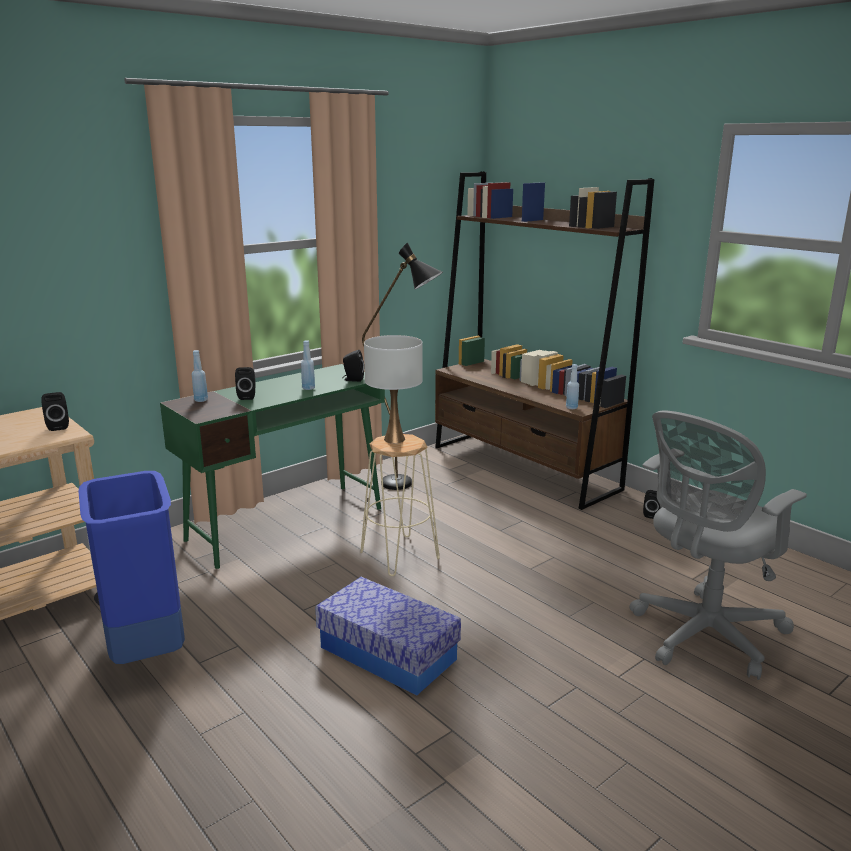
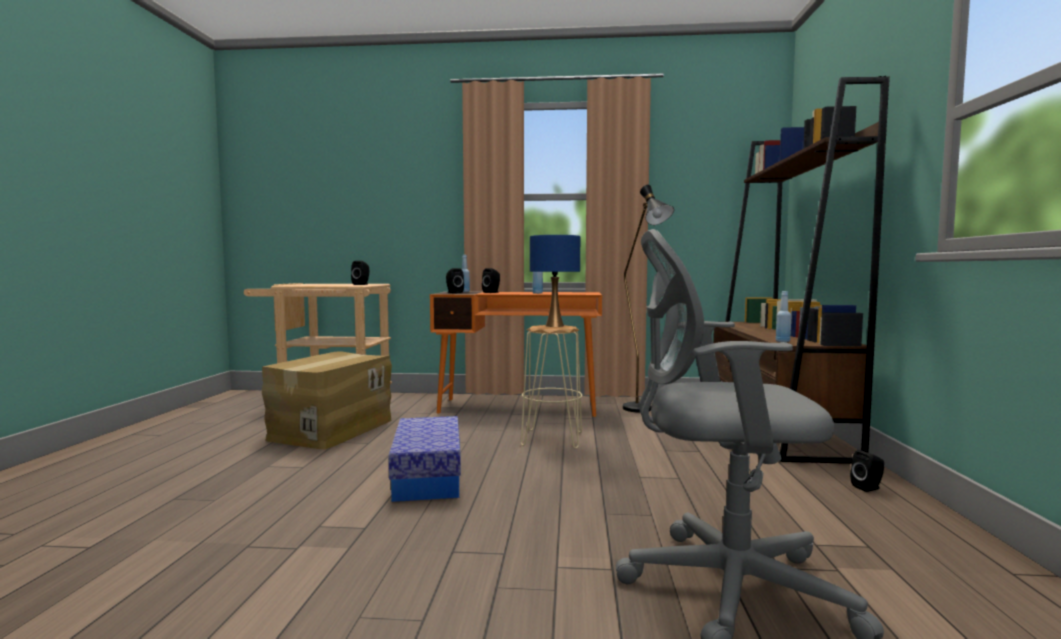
camera: 45 degrees right, 15 degrees down
(146, 650) = (331, 429): blue trash can -> cardboard box
(287, 523) = (519, 407): green desk -> orange desk
(352, 379) = (579, 293): black speaker -> black speaker (453, 293)
(394, 439) = (555, 326): white table lamp -> blue table lamp

